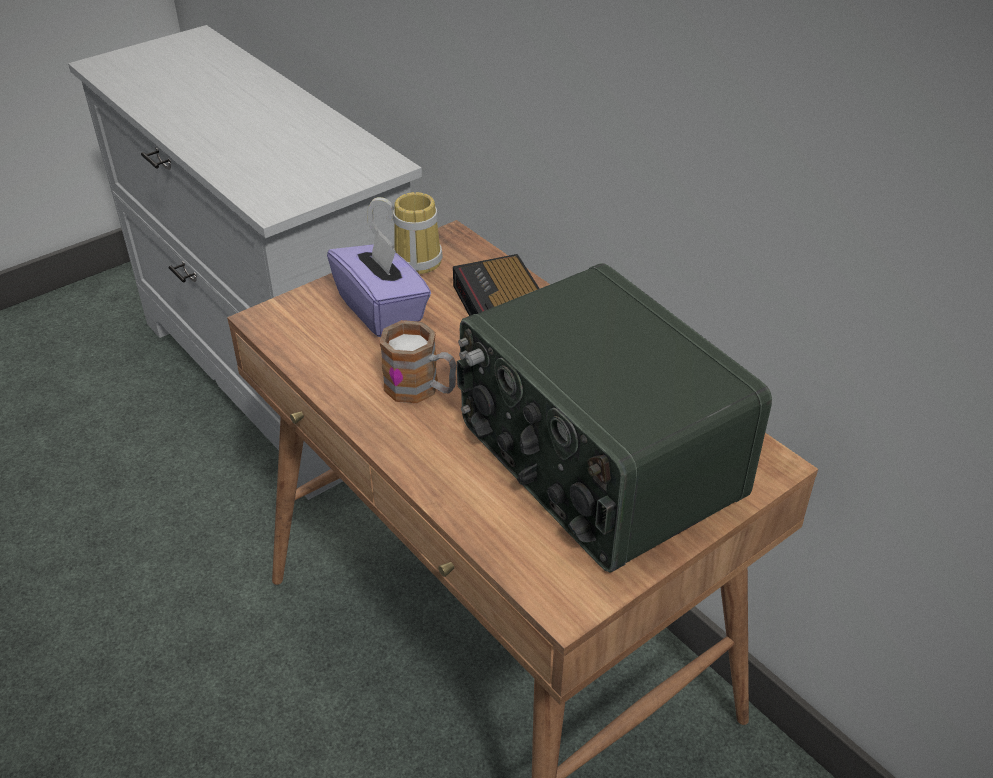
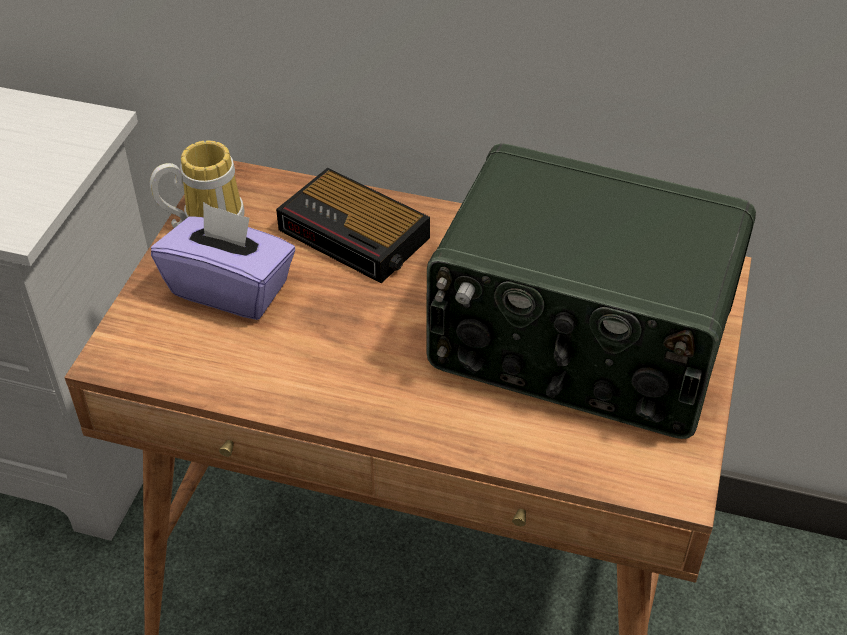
camera: 35 degrees left, 5 degrees up
(421, 389) = (355, 353): mug -> none

